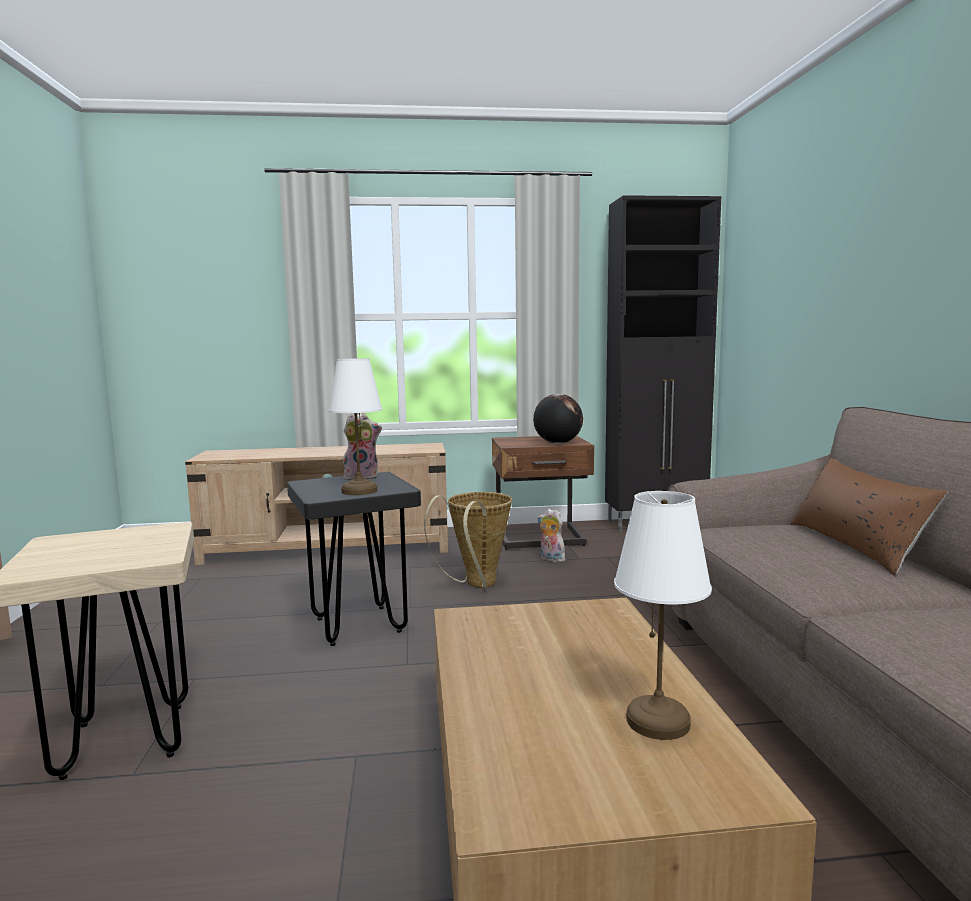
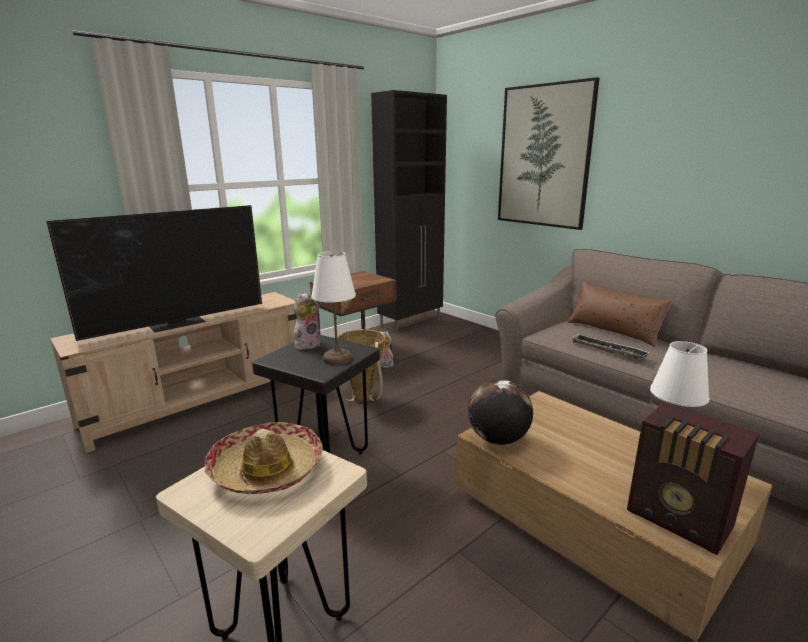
camera: 35 degrees left, 10 degrees up
(123, 542) = (266, 469): none -> hat
(307, 453) = (178, 323): none -> television
(539, 784) = (680, 520): none -> radio
(557, 443) = (370, 281): globe -> globe (498, 439)
(786, 562) = (607, 350): none -> tray
(837, 266) = (544, 156): none -> picture

